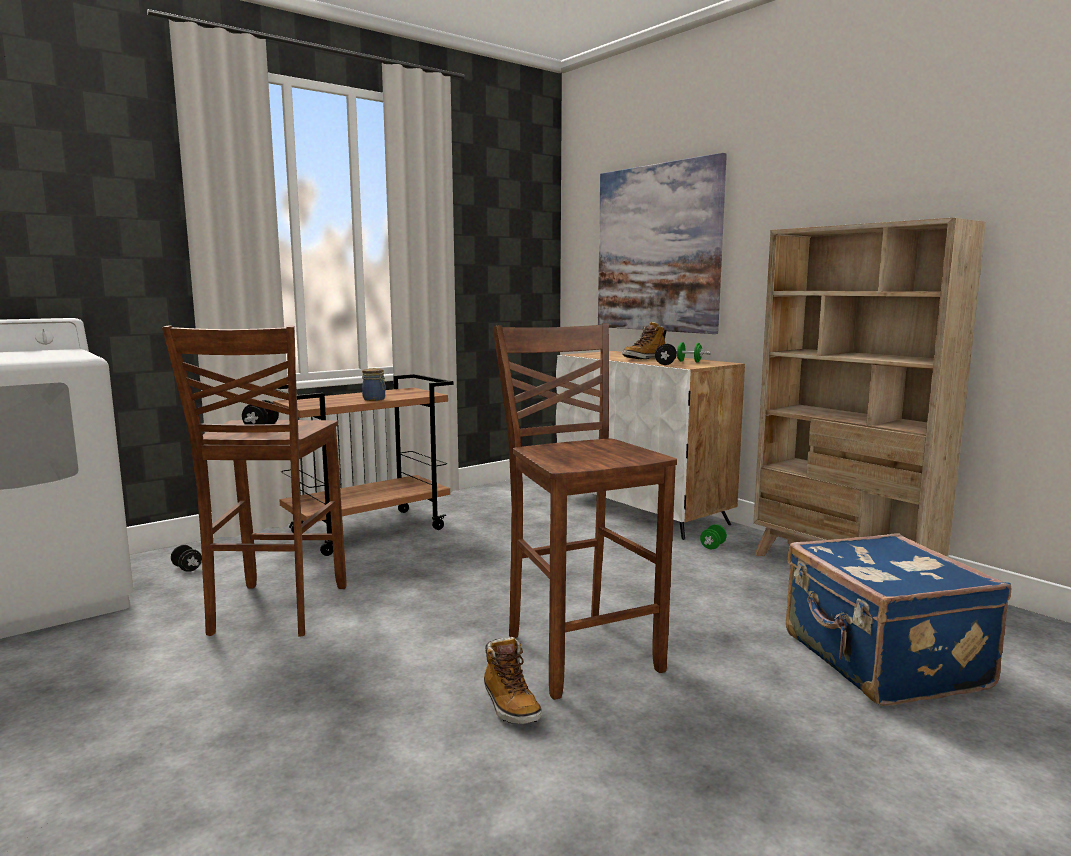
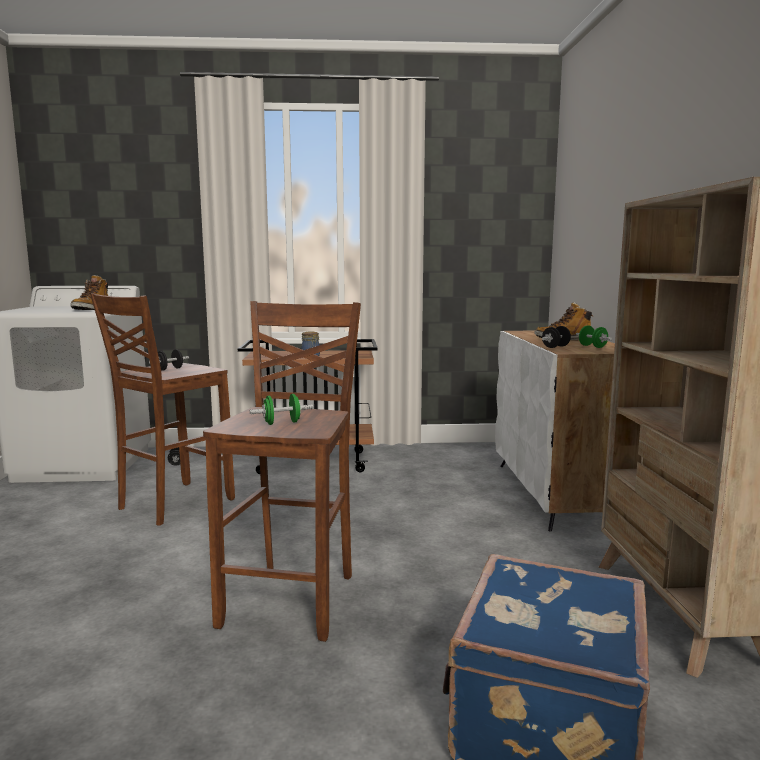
camera: 35 degrees right, 0 degrees up
(510, 705) = (183, 620): boot -> boot (91, 309)
(657, 249) = (603, 226): picture -> none
(712, 546) = (568, 545): green dumbbell -> green dumbbell (282, 423)

